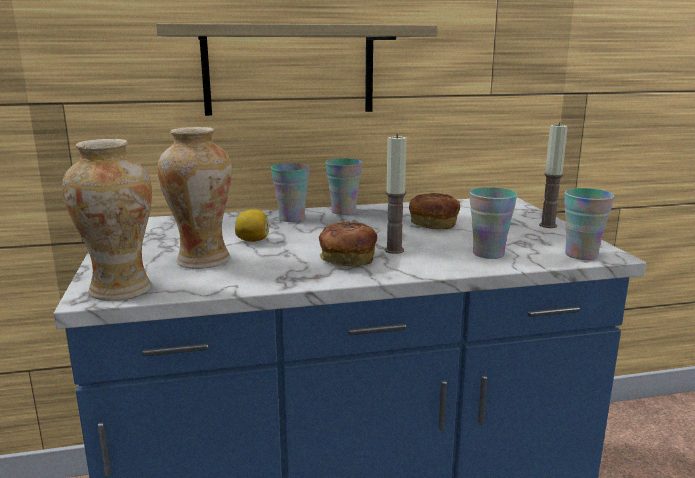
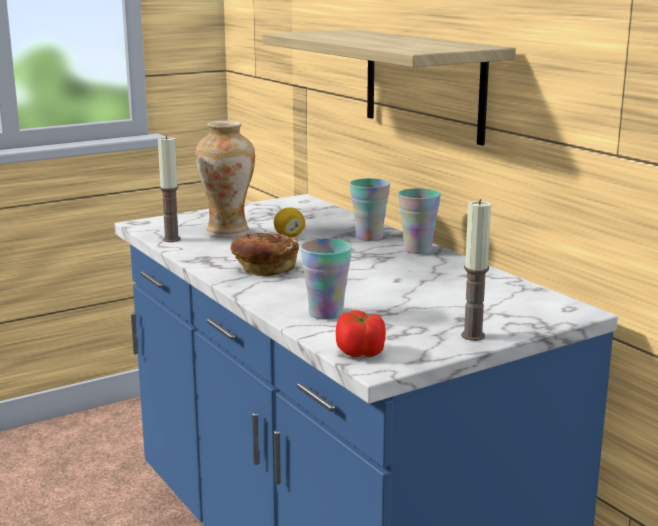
camera: 70 degrees right, 0 degrees up
(121, 290) = (155, 226): vase -> none
(394, 250) = (304, 280): candle -> candle (171, 239)
(432, 224) = (413, 285): bread -> none
(581, 255) = (361, 353): cup -> tomato

